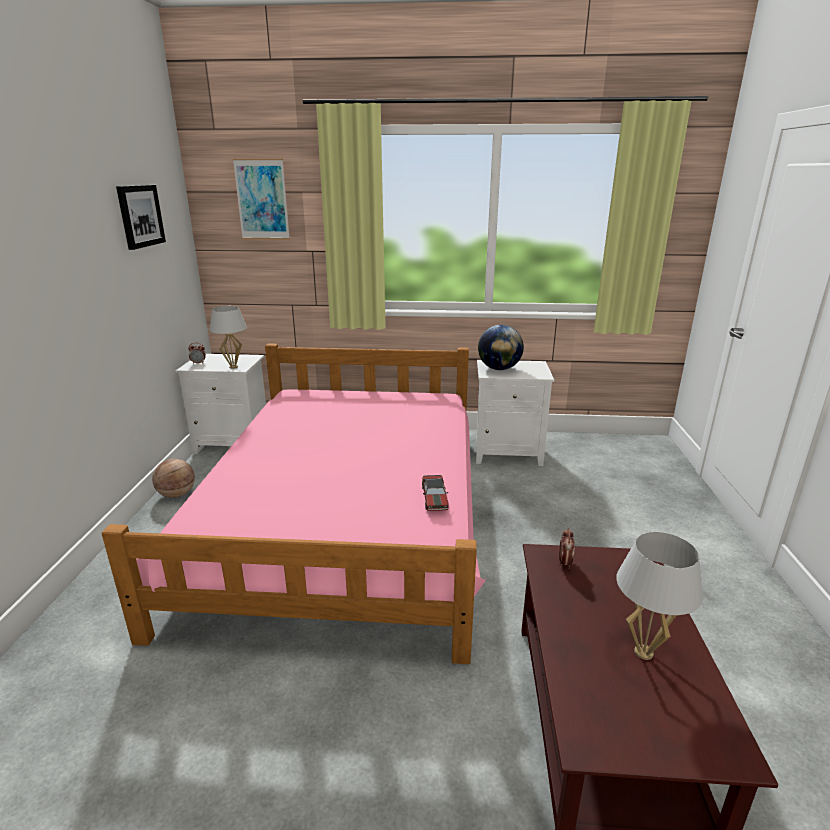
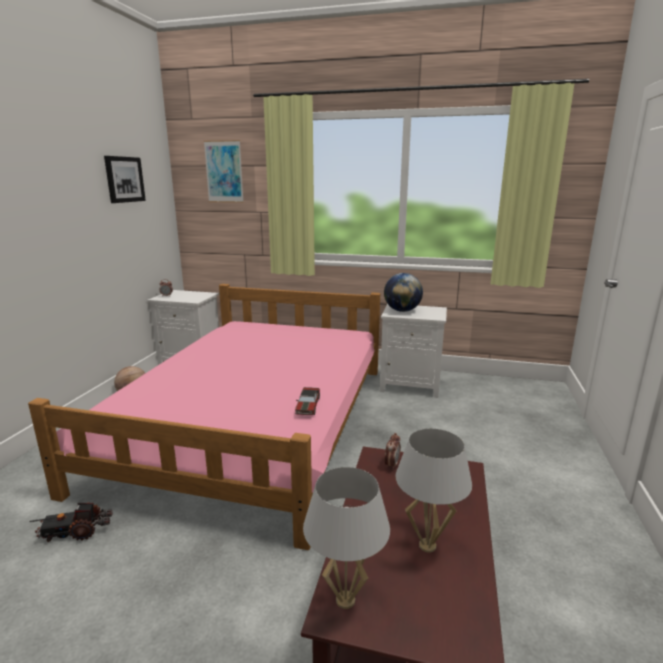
camera: 10 degrees right, 5 degrees down
(184, 680) = (76, 531): none -> toy truck
(233, 367) = (191, 299): white table lamp -> white table lamp (345, 600)

